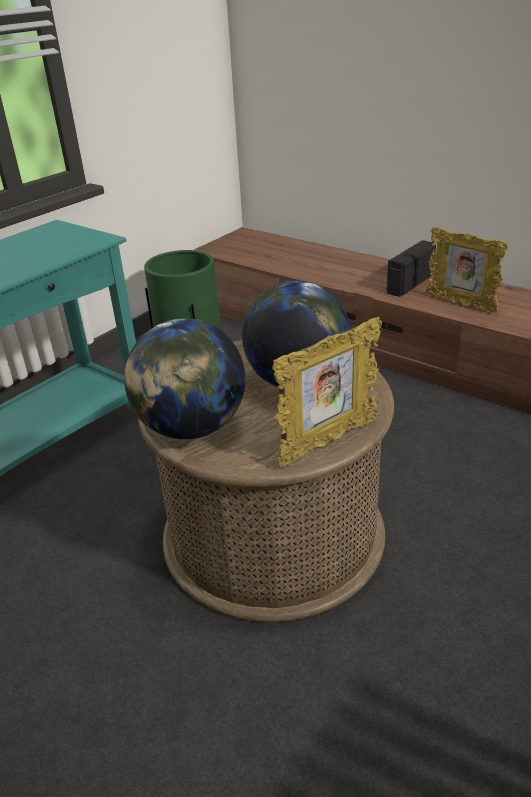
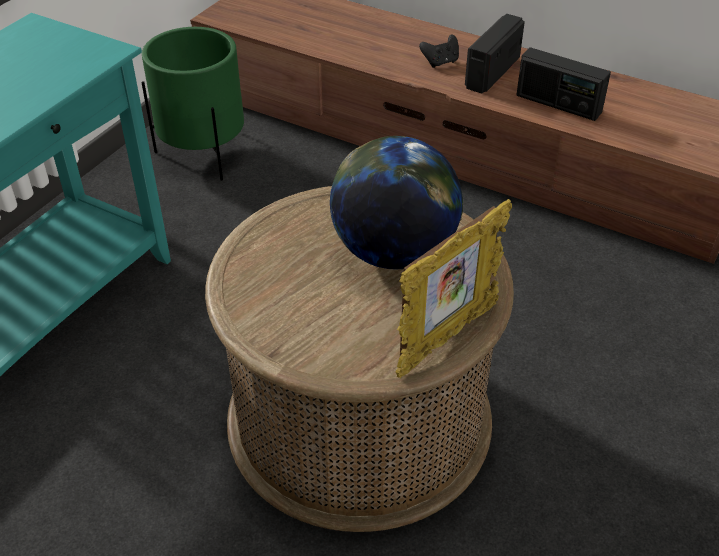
camera: 10 degrees left, 10 degrees up
(191, 428) = (280, 328): globe -> none
(370, 277) = (440, 62): none -> black game controller
(460, 304) = (558, 104): picture frame -> radio

